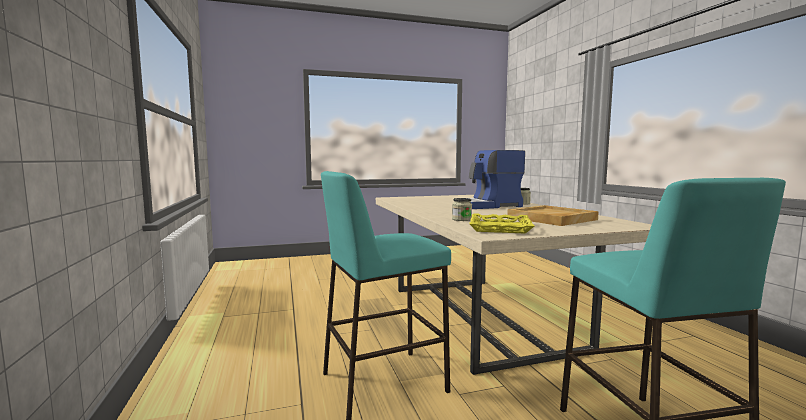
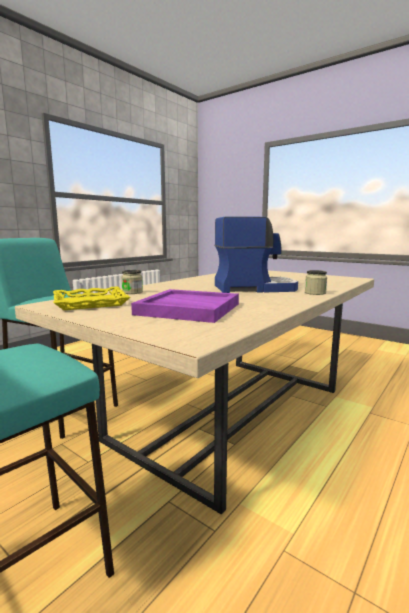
camera: 55 degrees right, 5 degrees up
(488, 206) = (254, 288): coffee machine -> coffee machine turned 135 degrees clockwise
(552, 219) = (187, 309): beige tray -> purple tray

